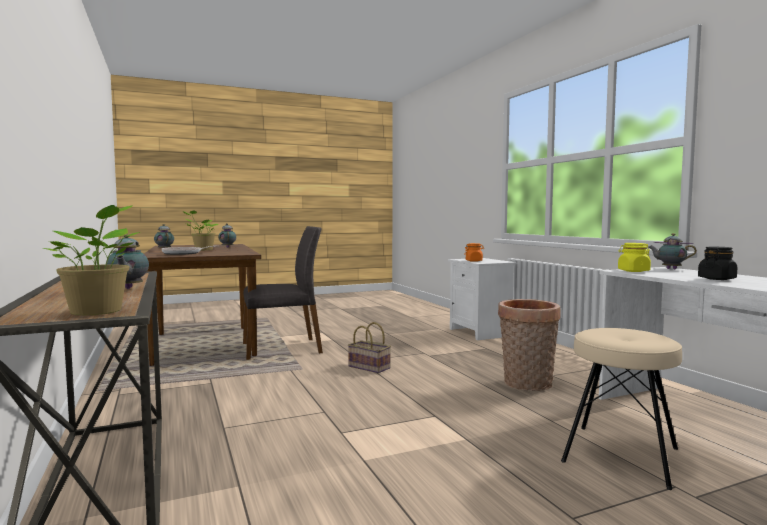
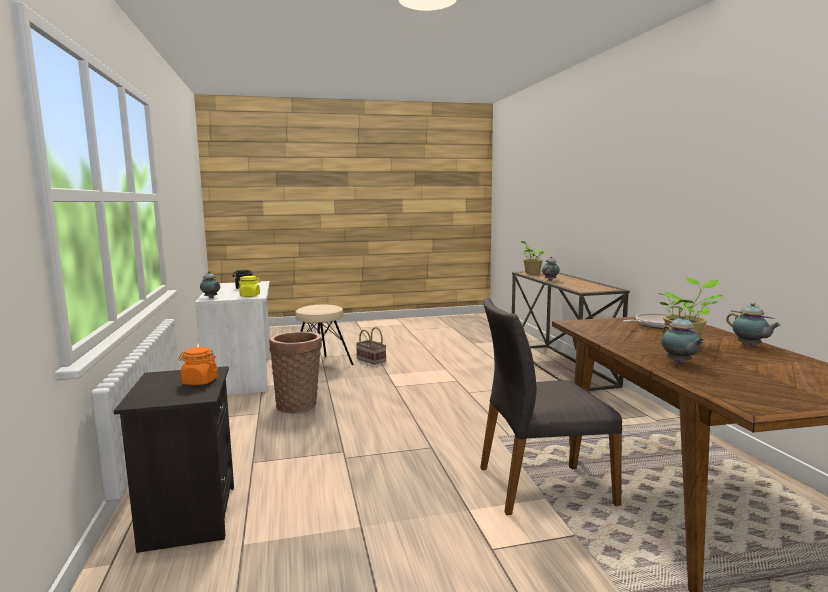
camera: 170 degrees left, 5 degrees up
(370, 367) = (423, 434): basket -> basket (370, 360)
(481, 332) = (188, 515): white nightstand -> black nightstand

